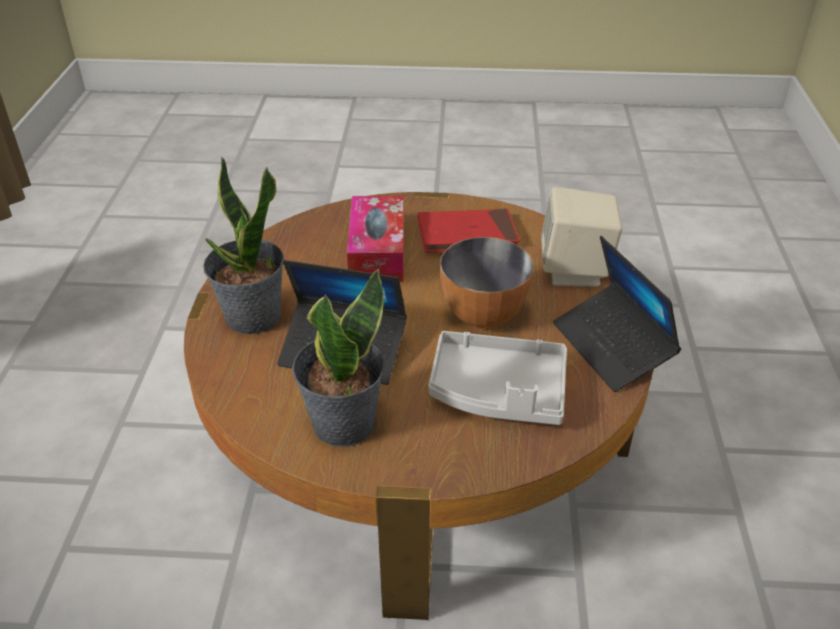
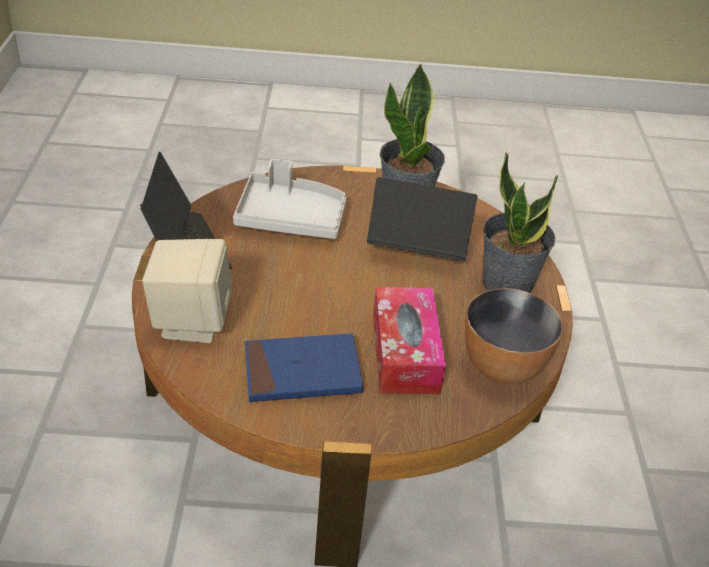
camera: 175 degrees right, 0 degrees up
(467, 235) = (302, 372): red book -> blue book
(484, 314) = (294, 278): bowl -> bowl (501, 367)

